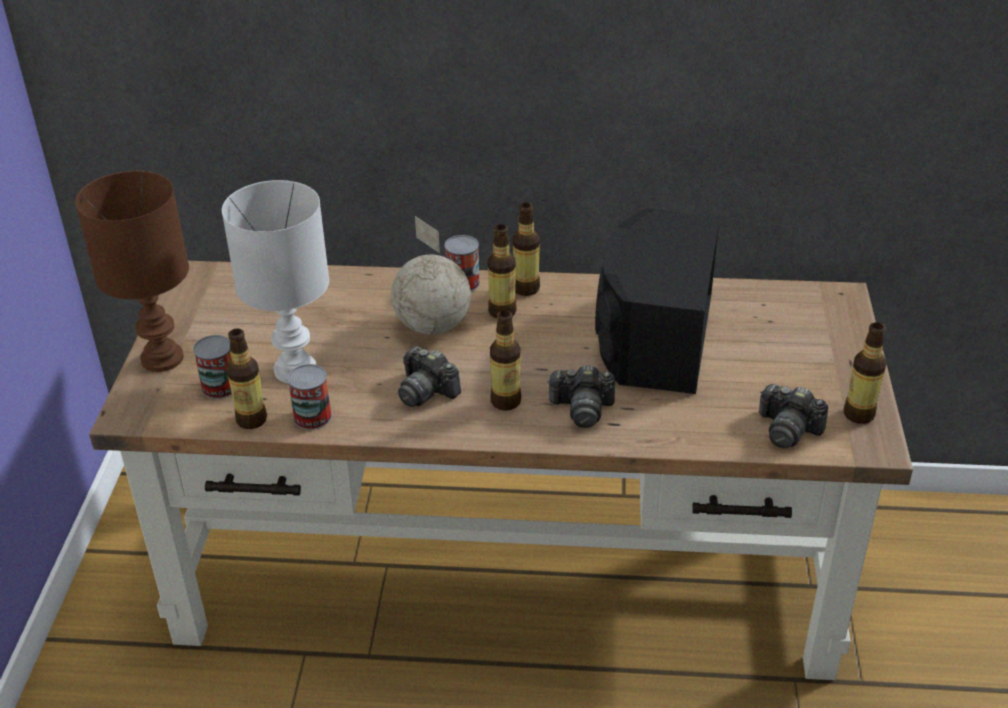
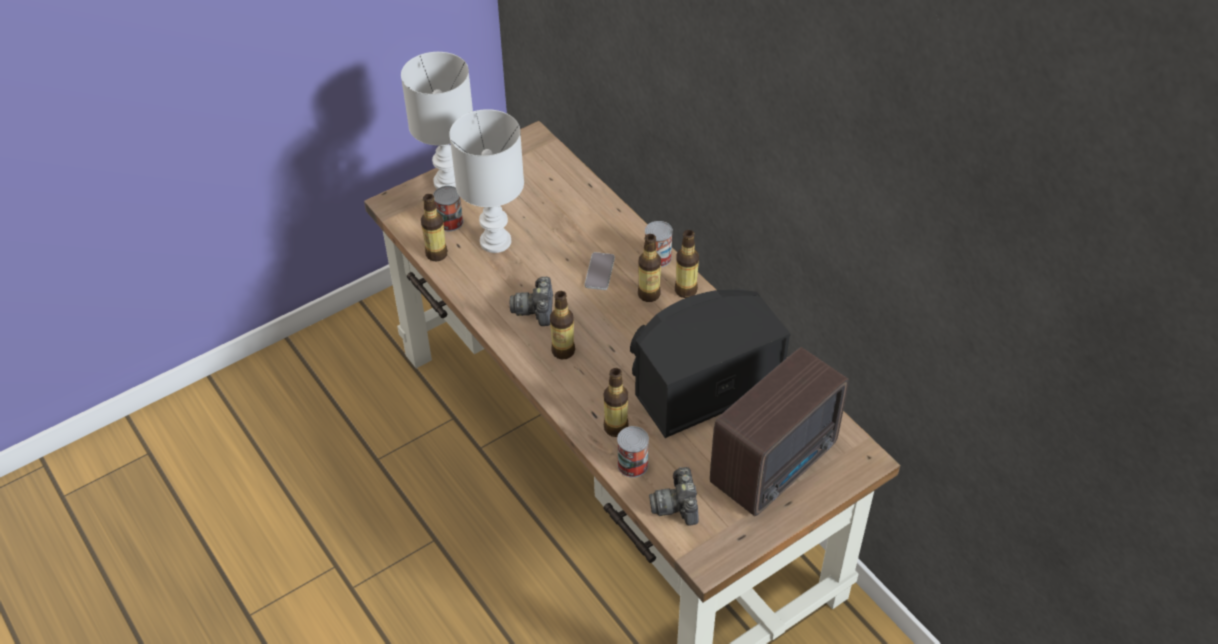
camera: 50 degrees right, 10 degrees up
(161, 358) = (448, 181): brown table lamp -> white table lamp
(312, 417) = (464, 277): can -> can (632, 464)
(432, 325) = (599, 272): globe -> phone
(582, 409) = (592, 391): camera -> none
(798, 345) = (777, 464): none -> radio
(858, 414) = (732, 535): bottle -> bottle (615, 428)

